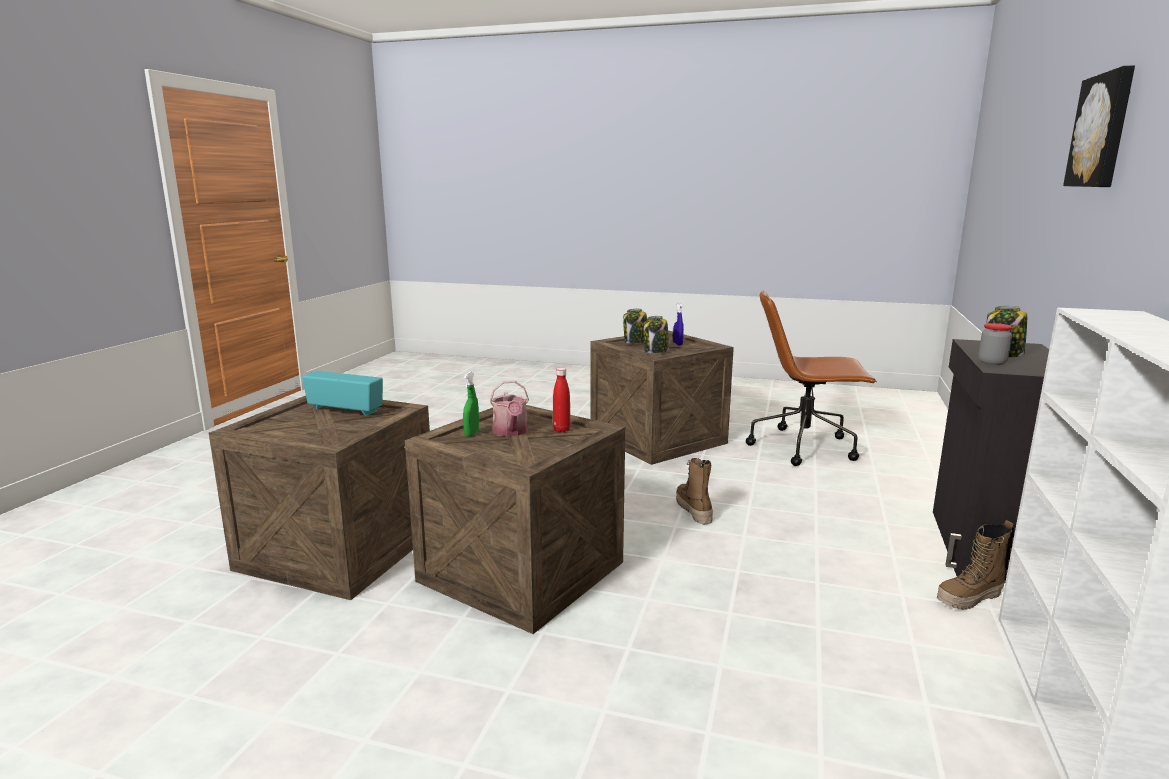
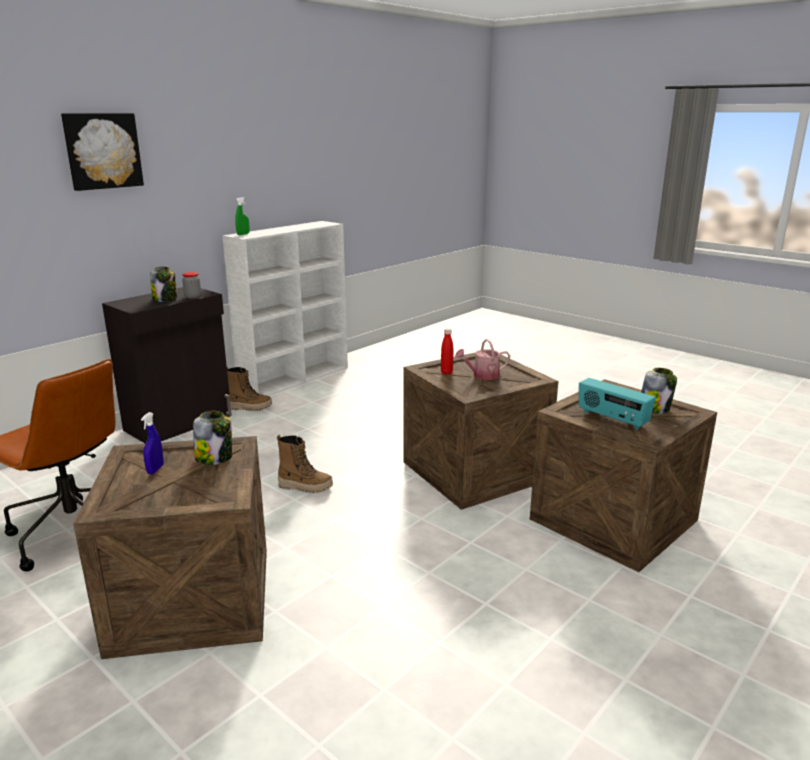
camera: 155 degrees left, 5 degrees up
(472, 433) = (510, 380): green spray bottle -> green spray bottle (243, 234)
(511, 432) = (482, 375): watering can -> watering can turned 120 degrees counterclockwise
(635, 342) = (194, 490): jar -> jar (654, 408)
(693, 510) = (305, 487): boot -> boot turned 90 degrees counterclockwise

